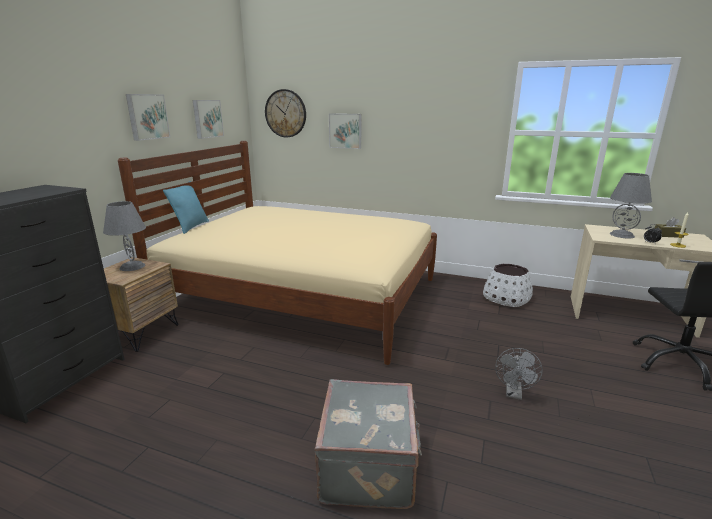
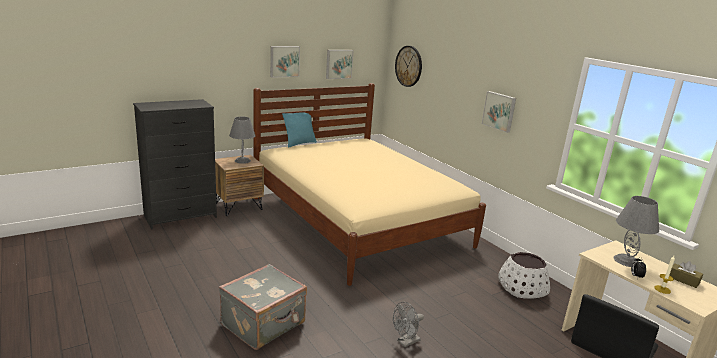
camera: 35 degrees right, 0 degrees up
(345, 131) = (445, 91): picture -> picture (499, 111)

